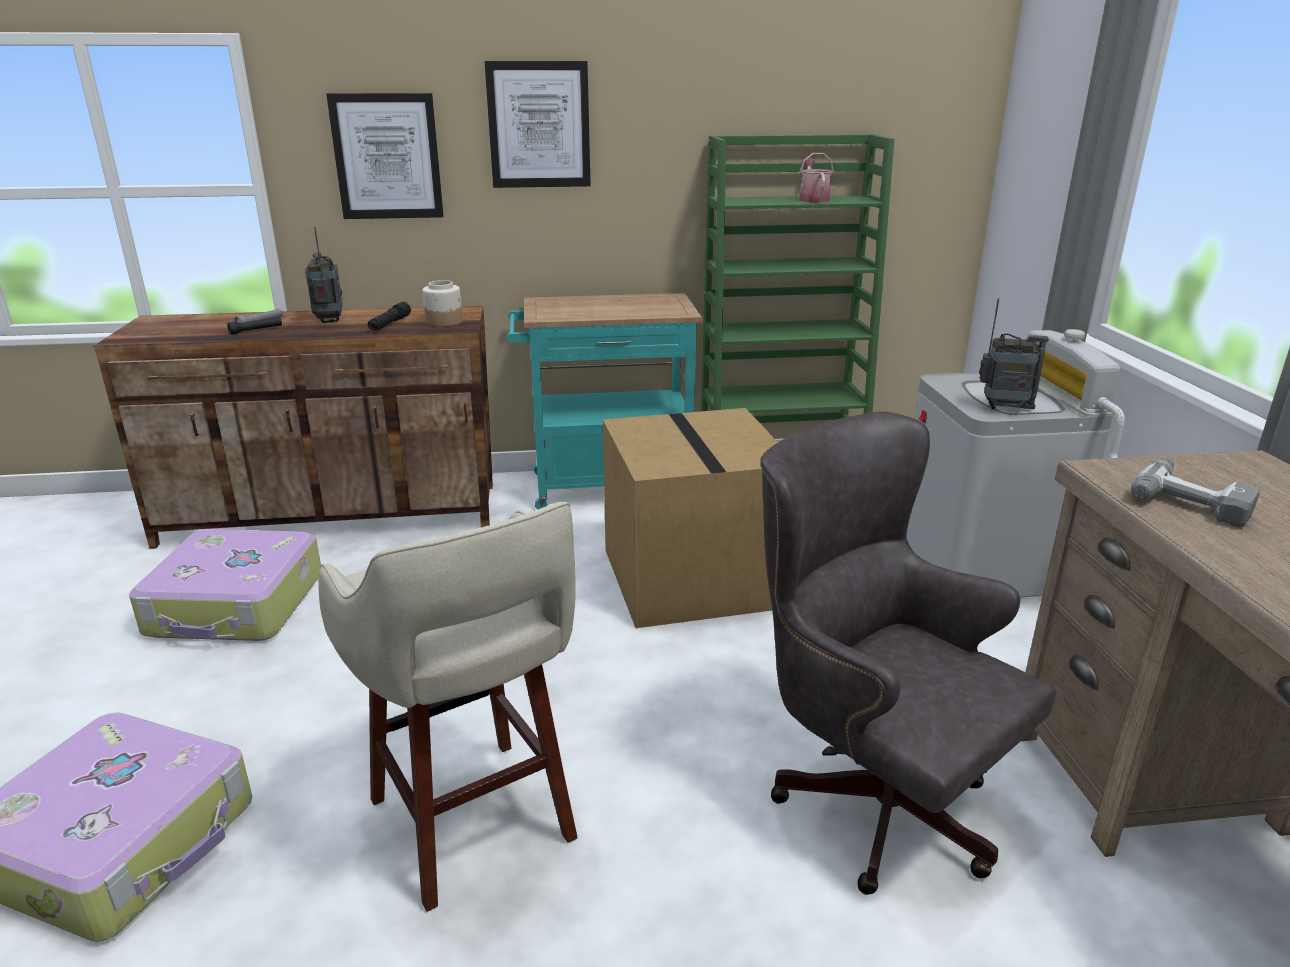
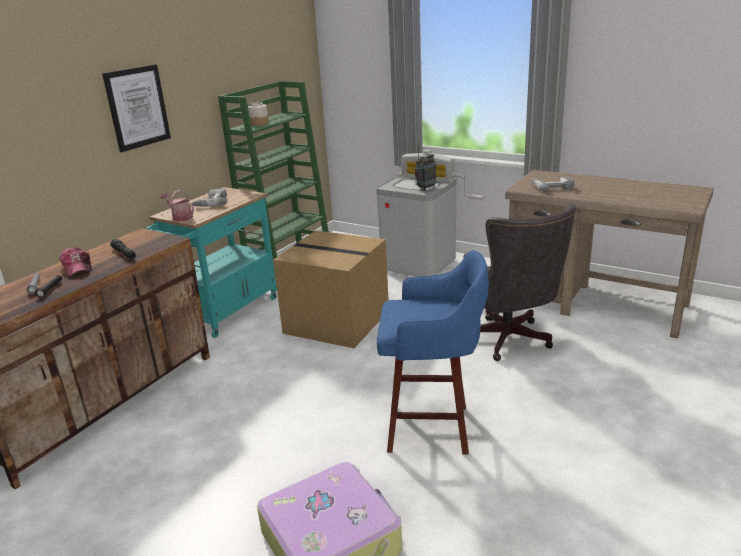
camera: 50 degrees left, 0 degrees up
(237, 605) = (155, 462): suitcase -> none
(329, 320) = (78, 267): radio -> cap
(387, 157) = (54, 148): picture -> none
(444, 322) = (152, 241): jar -> jar (259, 123)
(474, 826) = (433, 429): beige stool -> blue stool
(614, 305) = (210, 203): none -> power drill
(813, 199) = (274, 119): watering can -> watering can (180, 217)
(873, 801) = (510, 341): grey office chair -> grey office chair turned 105 degrees counterclockwise

